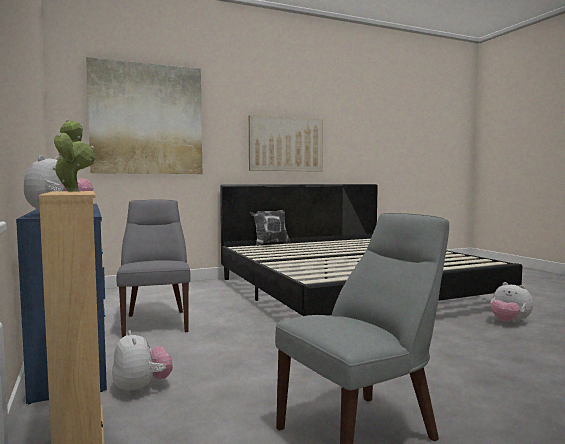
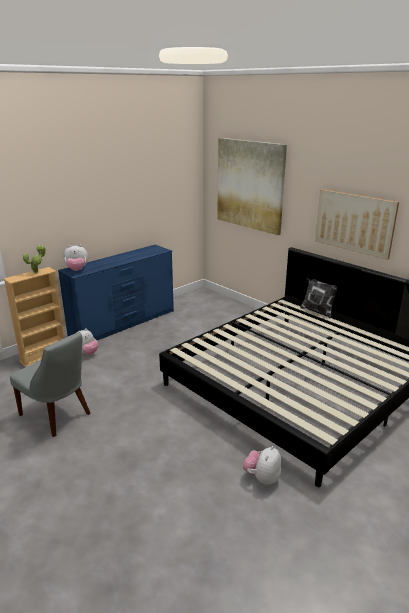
camera: 70 degrees right, 20 degrees up
(156, 322) = (170, 330): grey chair -> none

